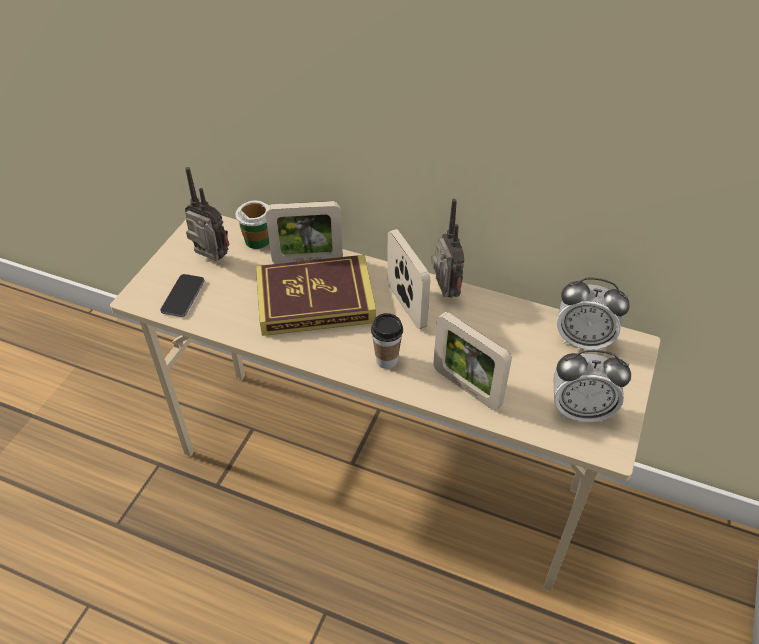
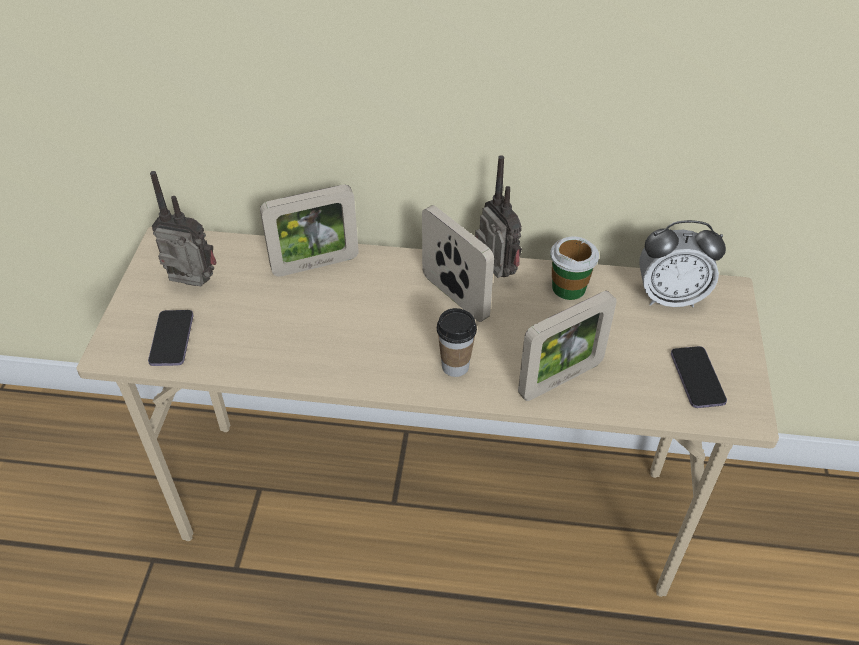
camera: 15 degrees left, 0 degrees up
(258, 240) = (244, 251): cup -> cup (569, 287)
(315, 300) = (342, 311): book -> none
(466, 387) = (560, 379): picture frame -> picture frame turned 60 degrees counterclockwise
(580, 410) = (697, 378): alarm clock -> phone

